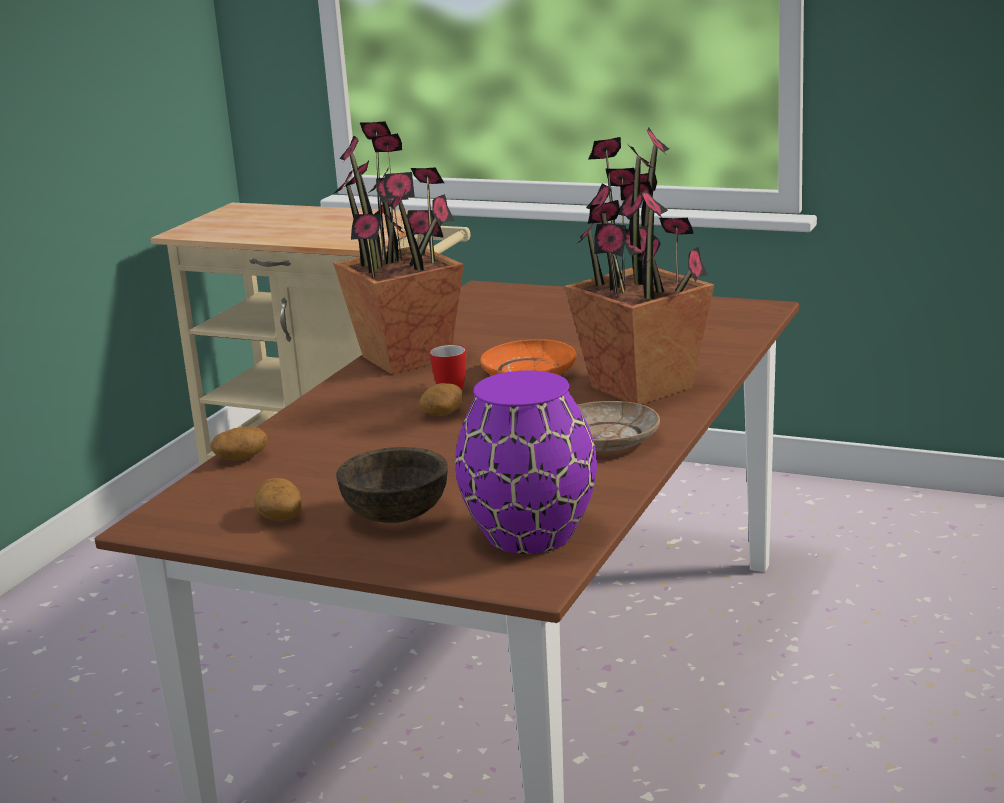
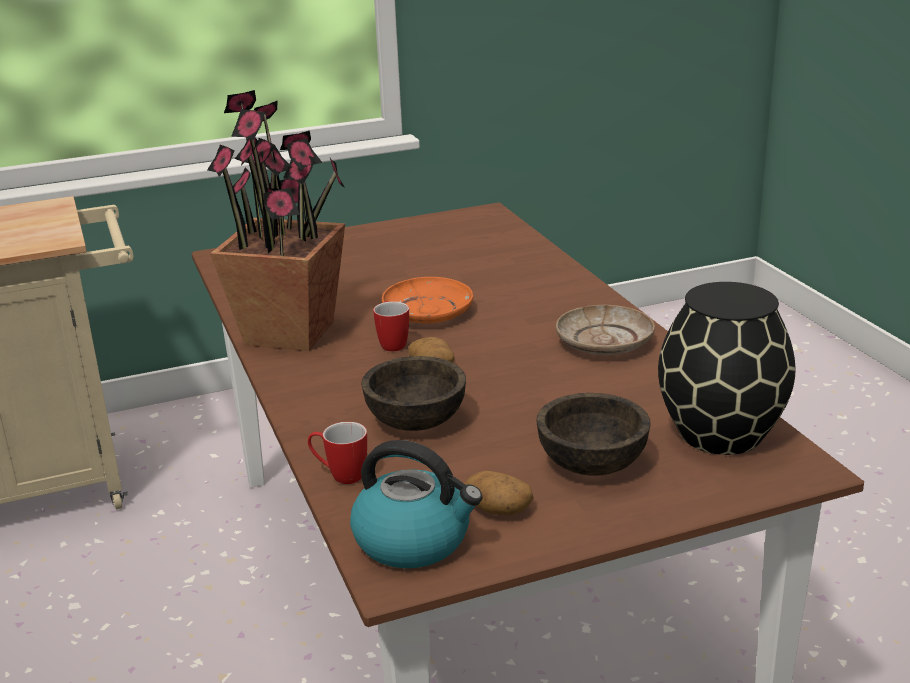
camera: 45 degrees left, 5 degrees up
(198, 511) = (414, 540): none -> kettle
(241, 458) = (340, 475): potato -> mug
(354, 443) = (416, 421): none -> brown bowl
(528, 534) = (719, 434): purple vase -> black vase
(641, 388) = (538, 295): potted plant -> none

